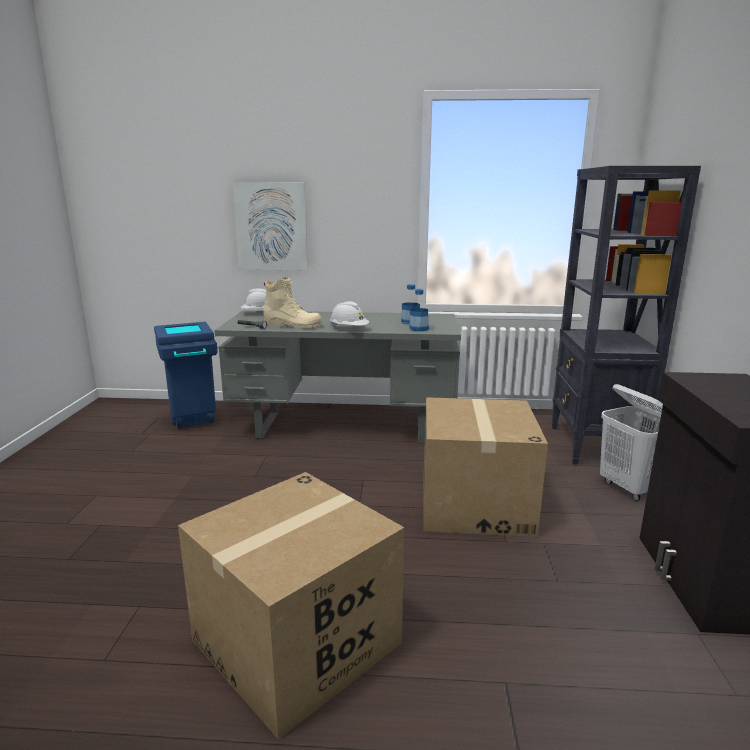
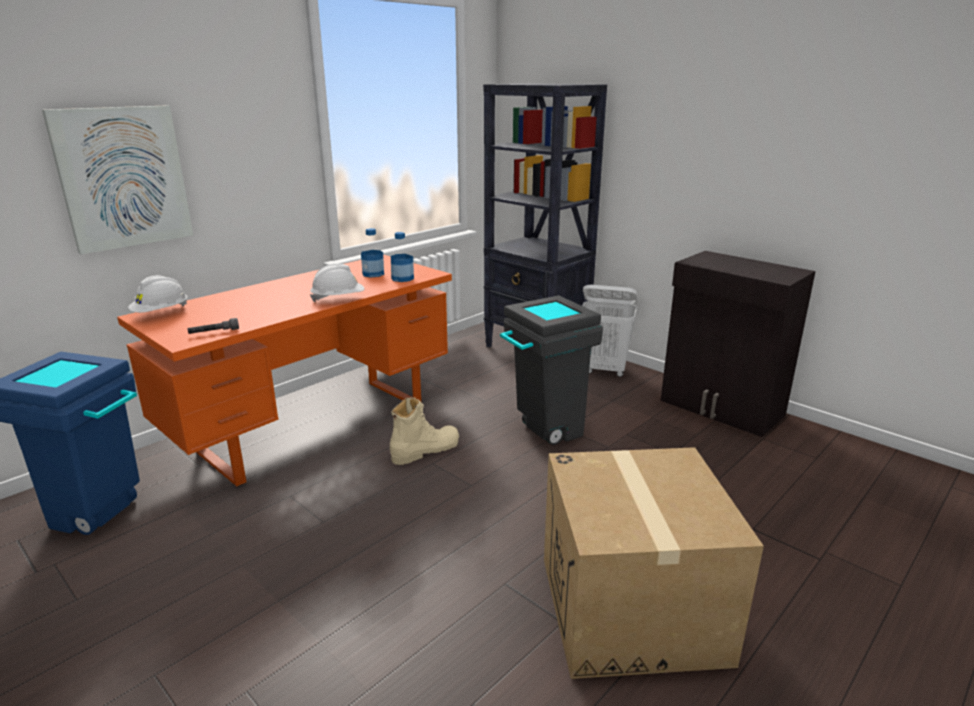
camera: 50 degrees left, 5 degrees up
(293, 325) = (260, 314): beige boot -> beige boot (425, 450)
(344, 427) = (316, 426): grey desk -> orange desk
(474, 503) = (544, 432): cardboard box -> grey trash can

